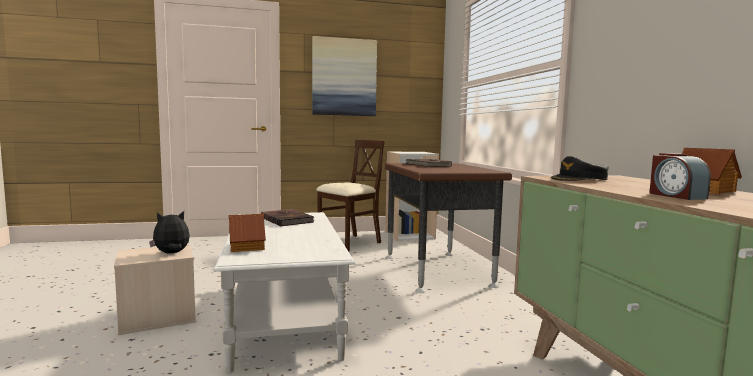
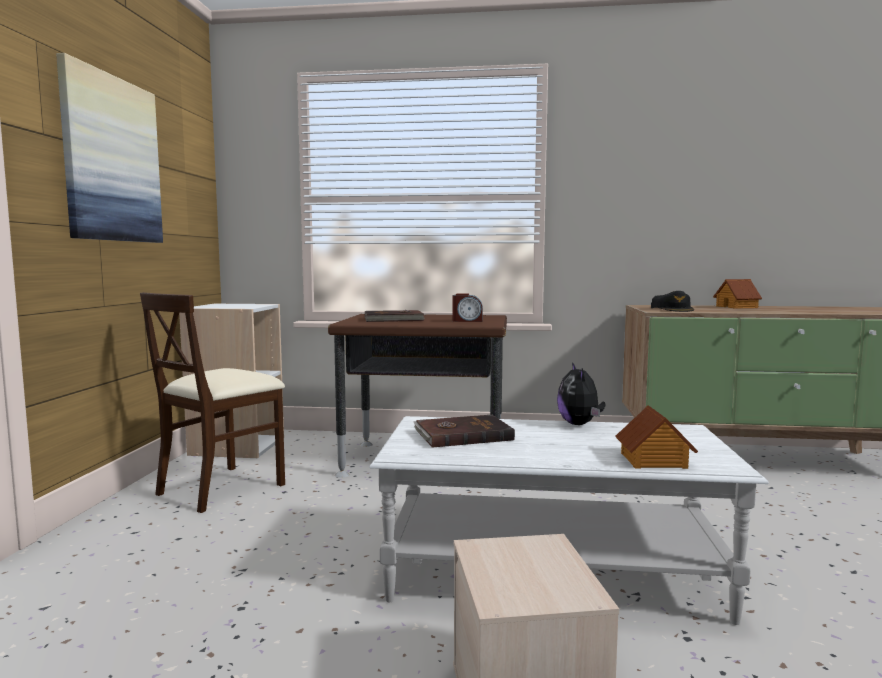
camera: 70 degrees left, 0 degrees up
(172, 253) = (534, 552): plush toy -> plush toy (580, 424)
(349, 243) = (221, 488): beige chair -> beige chair turned 120 degrees counterclockwise
(675, 196) = (779, 311): alarm clock -> alarm clock (467, 321)

